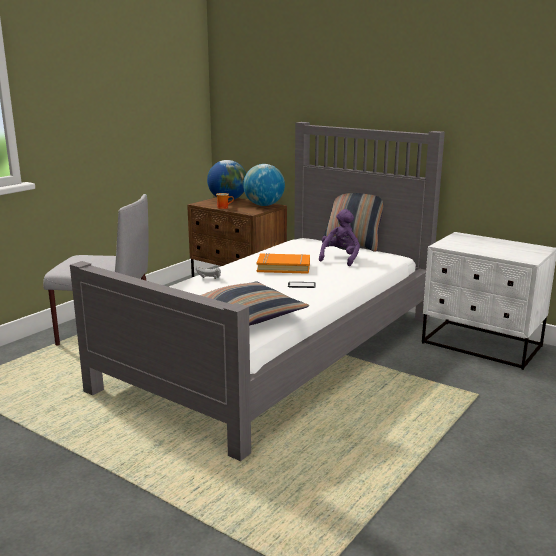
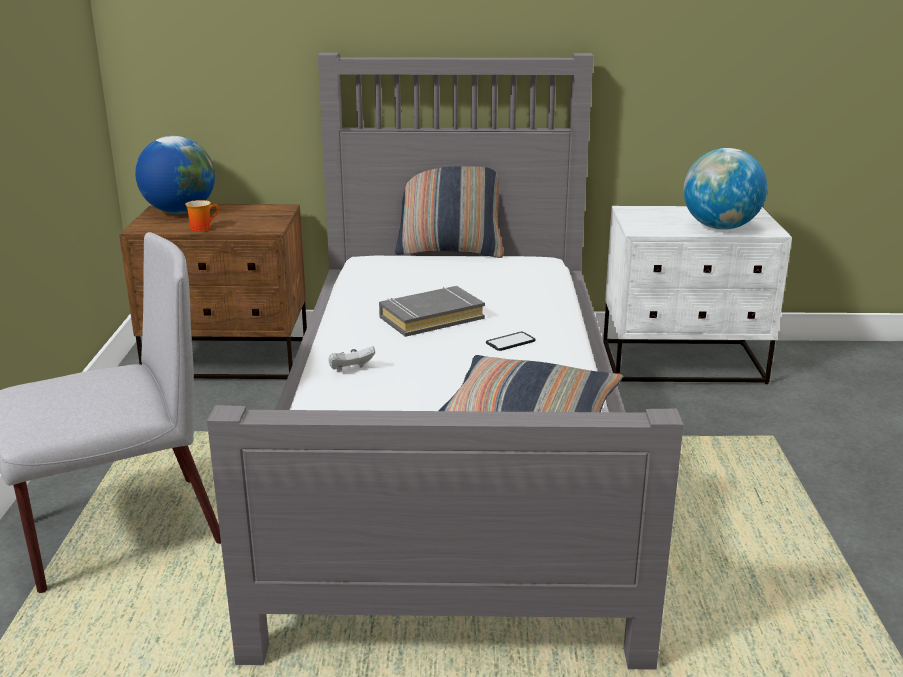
camera: 35 degrees left, 5 degrees up
(264, 205) = (263, 211): globe -> globe (720, 227)
(283, 267) = (431, 318): orange book -> grey book
(340, 258) = (482, 281): purple plush toy -> none

